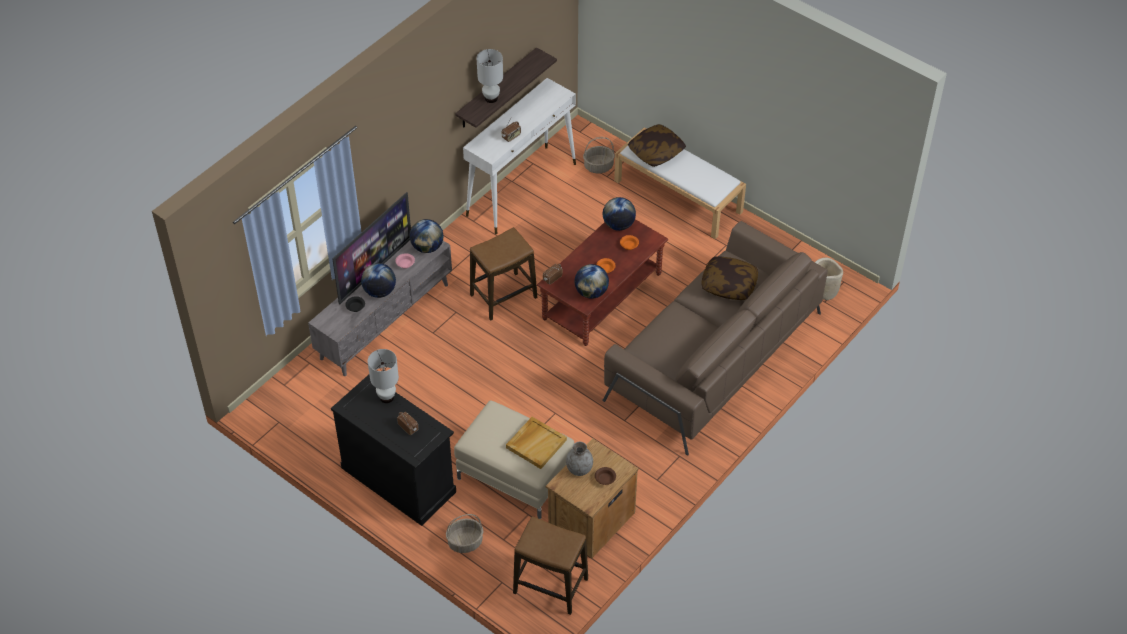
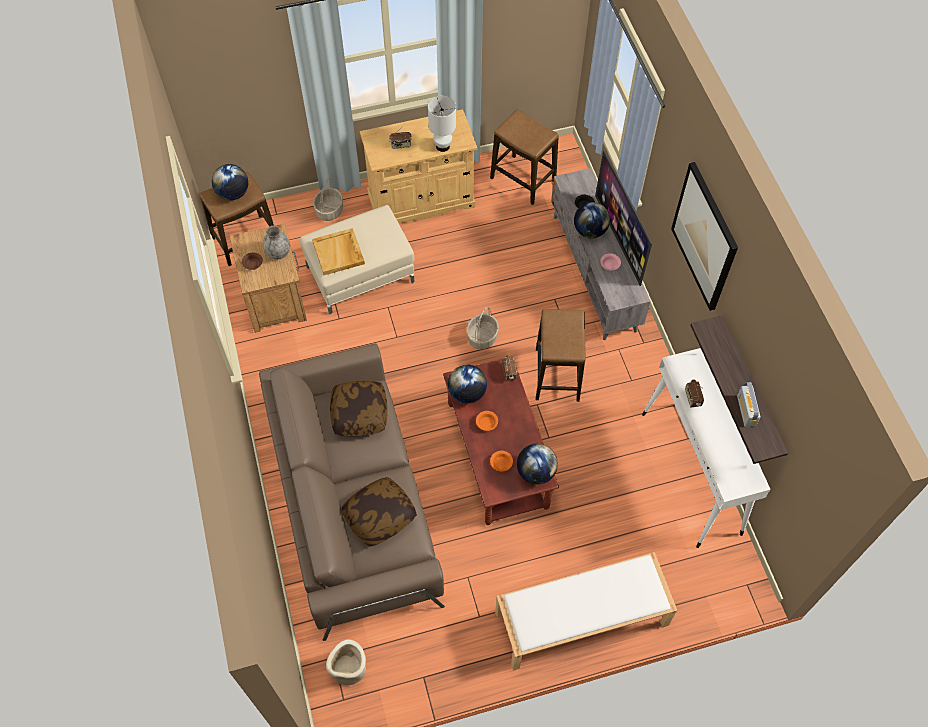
camera: 125 degrees right, 10 degrees up
(317, 418) = (523, 180): none -> stool
(399, 479) = (421, 200): black cabinet -> beige cabinet
(415, 118) = (705, 236): none -> picture
(427, 247) = (619, 292): globe -> globe (233, 193)
(491, 98) = (725, 359): white table lamp -> none
(522, 75) = (746, 410): none -> radio
(599, 166) = (679, 568): basket -> basket (482, 338)
(656, 152) = (623, 588): pillow -> pillow (359, 413)

